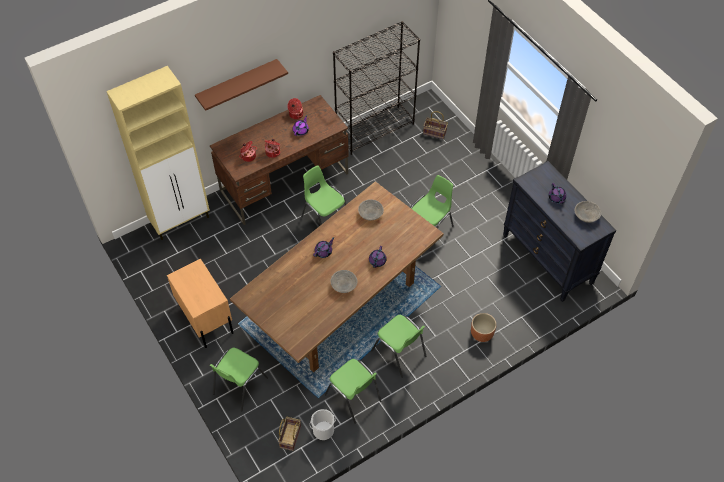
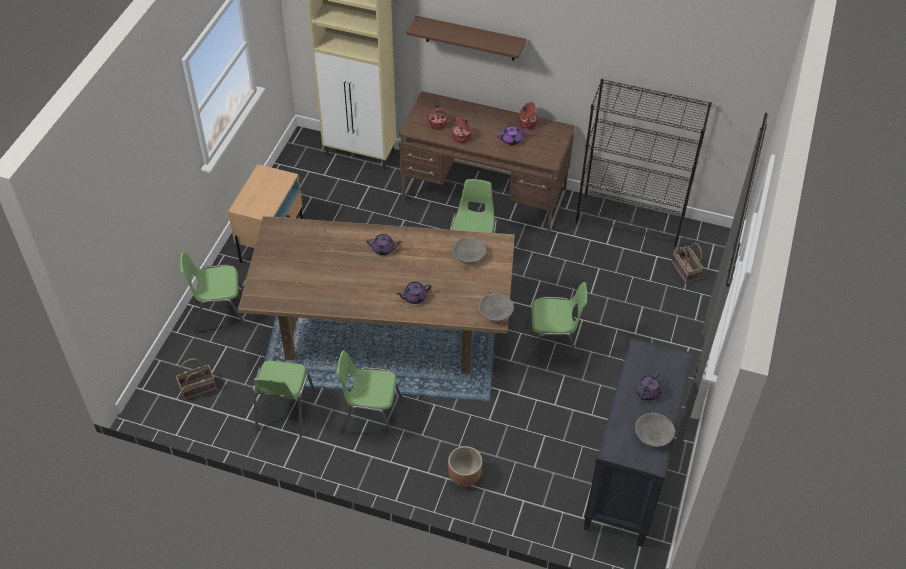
camera: 50 degrees right, 5 degrees down
(323, 430) = (226, 410): bucket -> none
(344, 285) = (359, 289): grey bowl -> grey bowl (495, 313)
(399, 353) = (371, 416): green chair -> green chair turned 90 degrees clockwise

